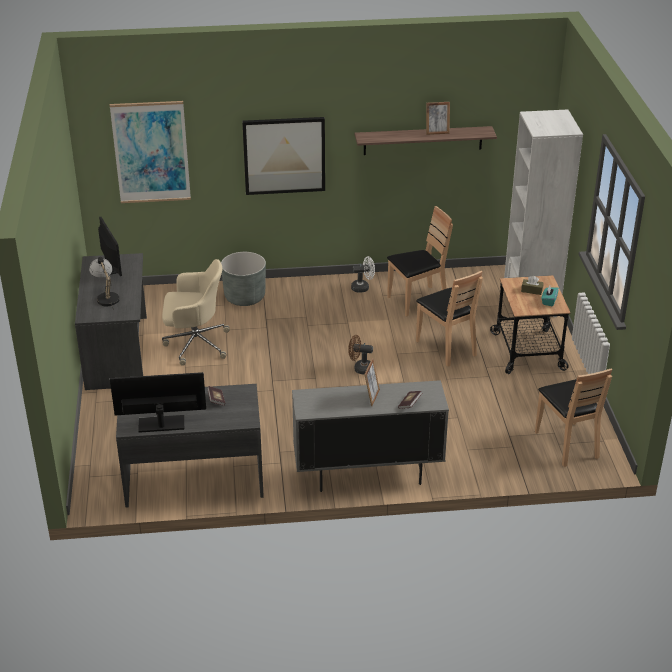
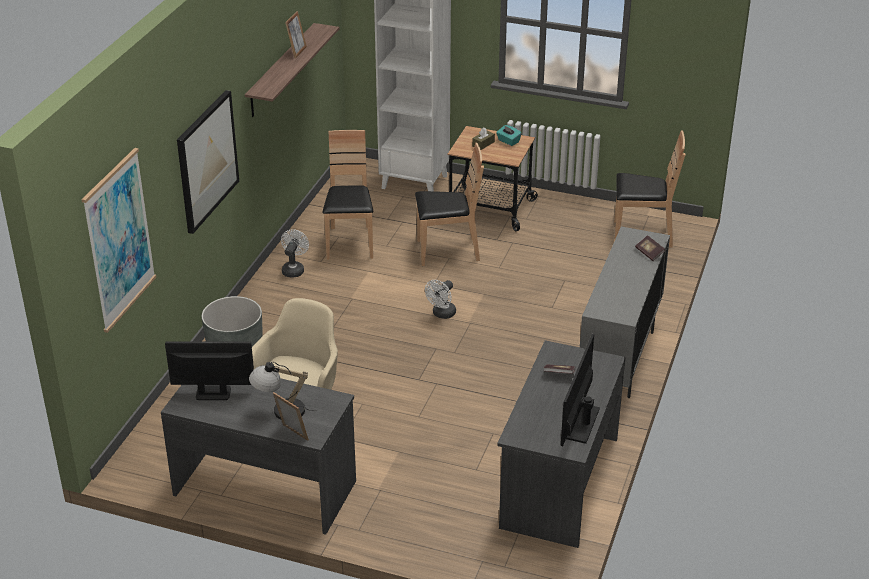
camera: 65 degrees left, 0 degrees up
(360, 368) = (442, 314): brown fan -> white fan
(371, 397) = (625, 271): picture frame -> picture frame (292, 434)

